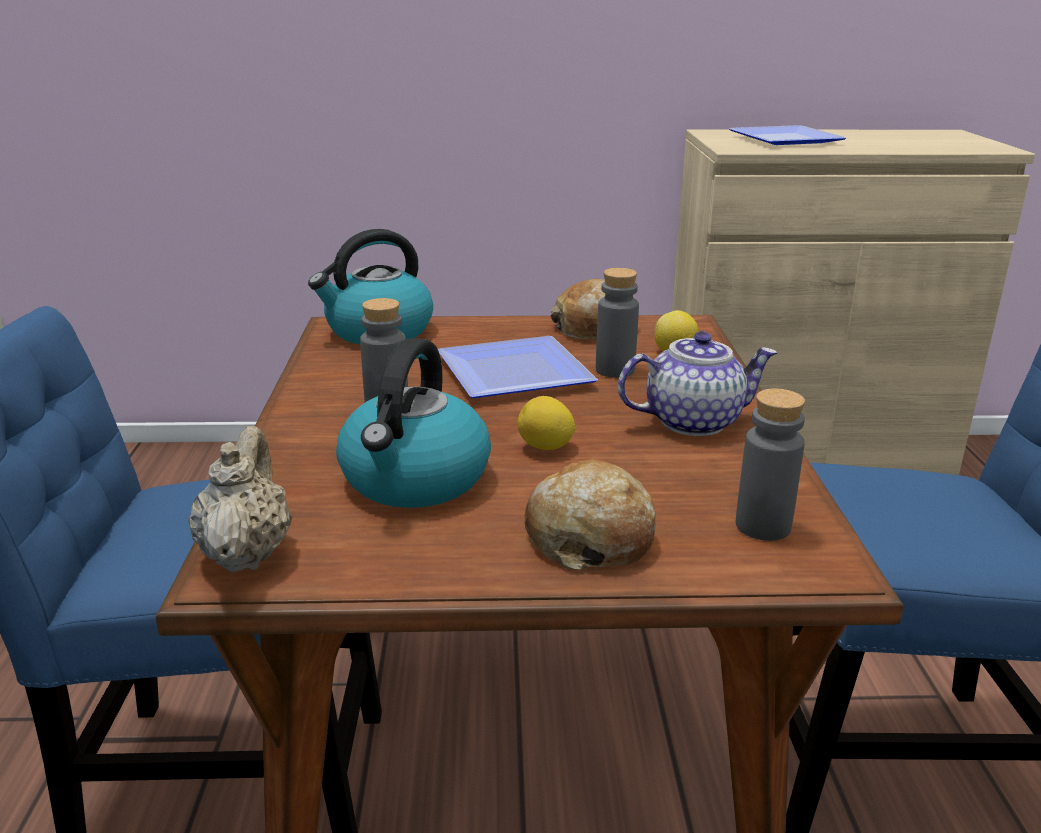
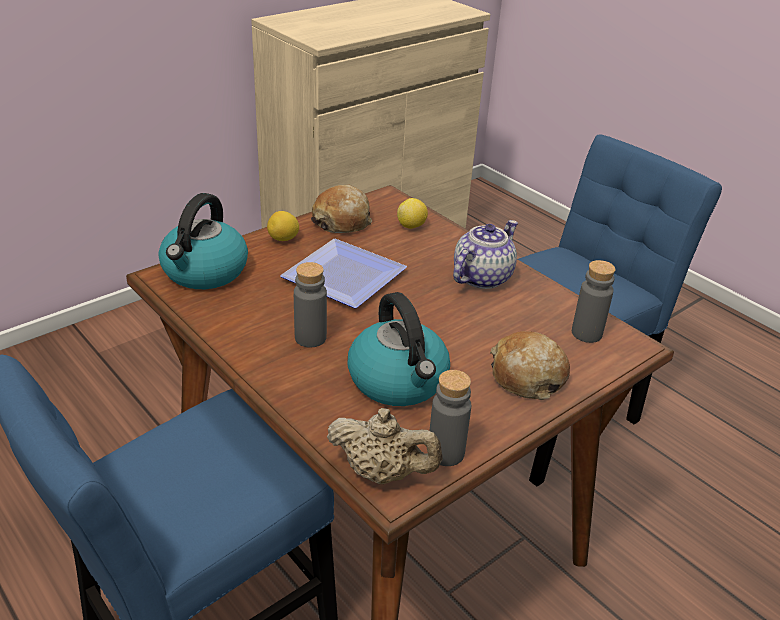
camera: 40 degrees left, 10 degrees up
(247, 553) = (382, 473): beige teapot -> beige teapot turned 150 degrees clockwise
(545, 447) = (434, 327): lemon -> lemon (283, 239)
(615, 370) = (397, 253): grey bottle -> grey bottle (445, 453)
(781, 139) = (334, 23): plate -> none

